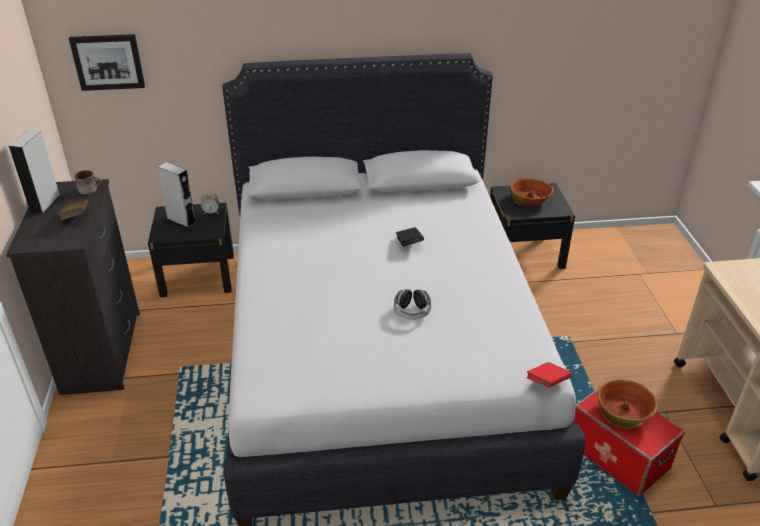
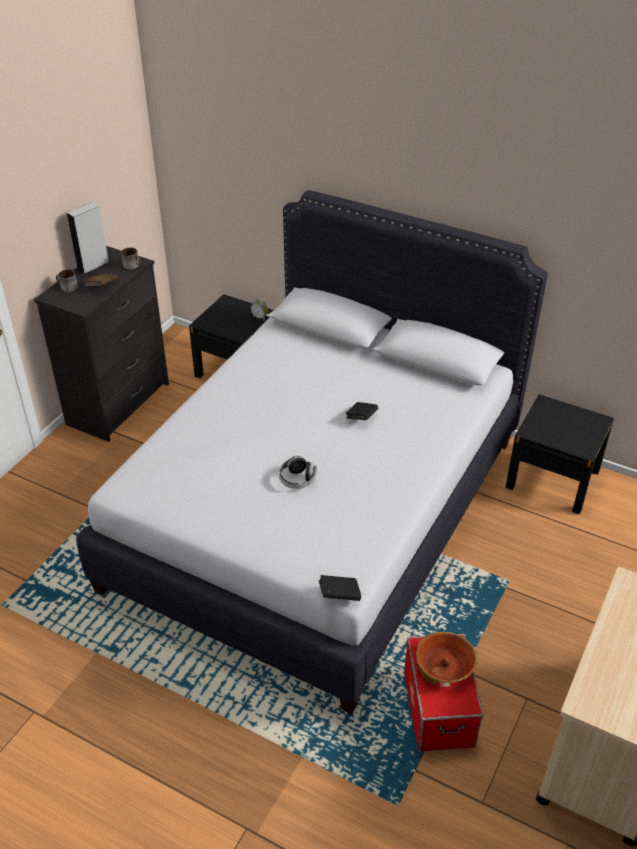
camera: 35 degrees right, 5 degrees up
(35, 231) = (67, 287): none -> mug
(108, 62) = (201, 154): picture -> none
(181, 220) = (231, 315): grey speaker -> none
(530, 199) = (564, 424): bowl -> none
(547, 382) = (339, 595): red book -> black book

